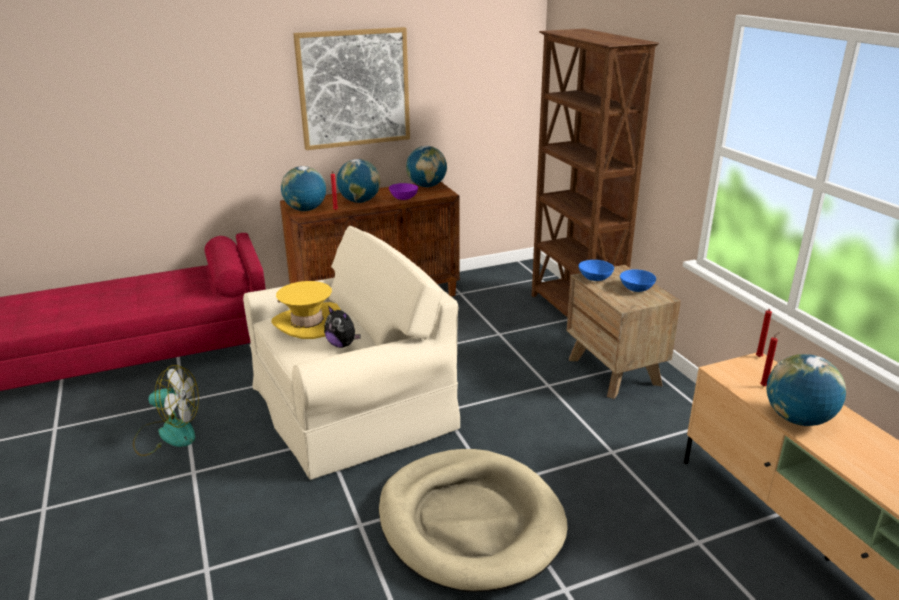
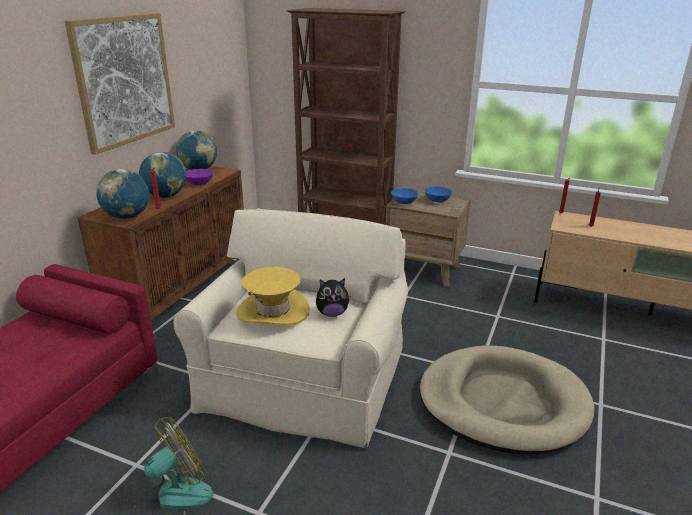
camera: 45 degrees left, 0 degrees up
(797, 419) = (631, 235): globe -> none

